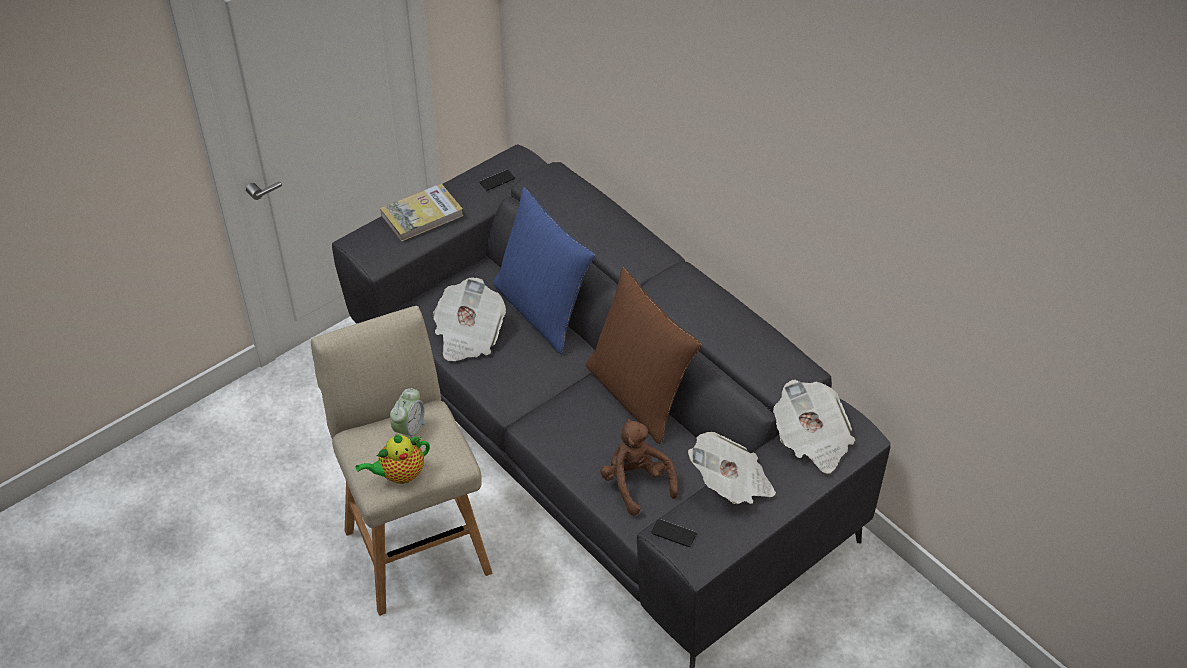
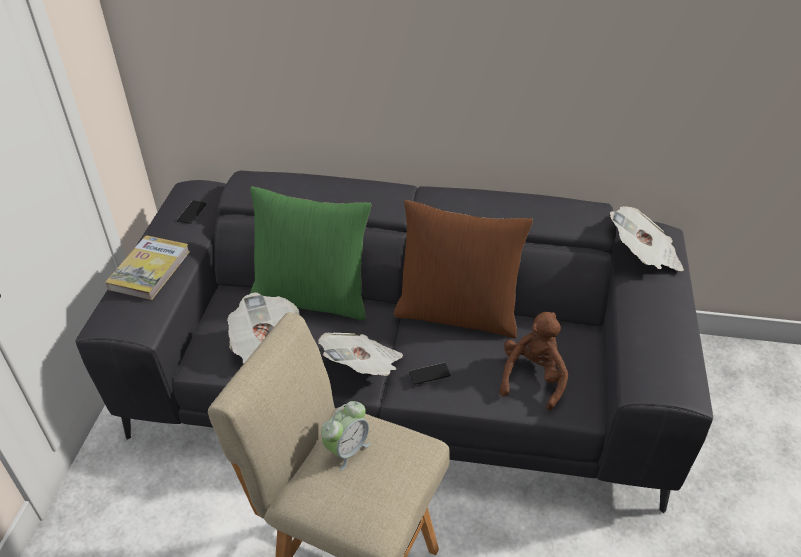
camera: 40 degrees left, 5 degrees down
(399, 474) = (385, 498): teapot -> none
(409, 430) = (347, 450): alarm clock -> alarm clock turned 60 degrees clockwise
(542, 310) = (312, 297): blue pillow -> green pillow
(636, 483) = (533, 378): brown plush toy -> brown plush toy turned 90 degrees clockwise
(673, 533) = (650, 383): phone -> phone (429, 374)
(731, 484) = (637, 319): newspaper -> newspaper (363, 367)

